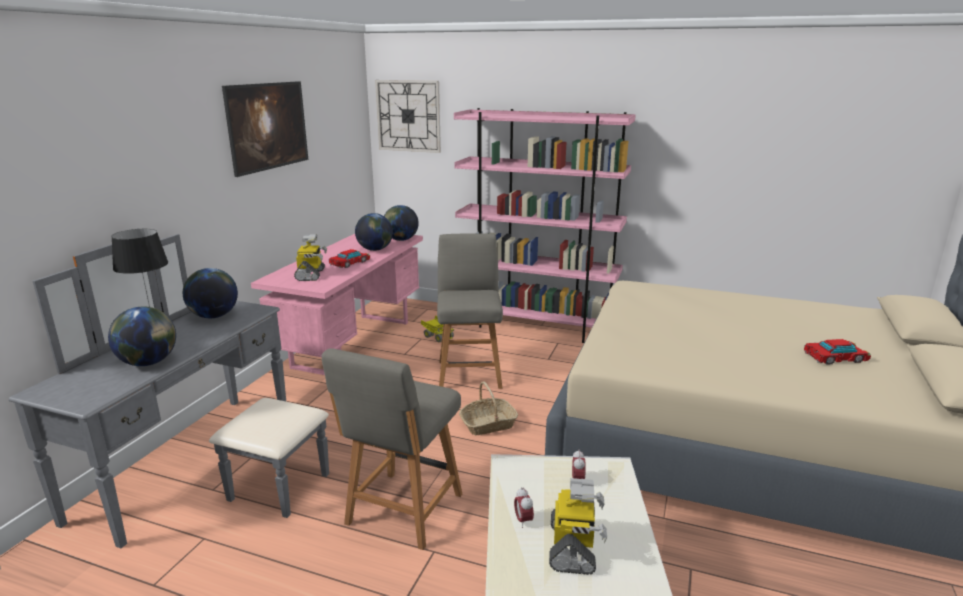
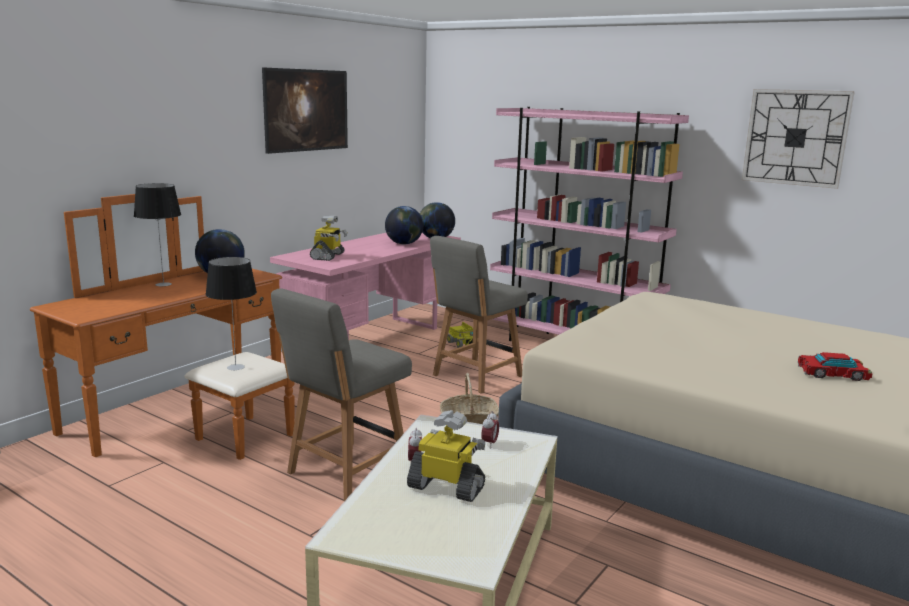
camera: 15 degrees right, 5 degrees down
(149, 362) = (147, 299): globe -> none
(208, 467) = (192, 414): grey dresser -> orange dresser
(265, 422) = (235, 367): none -> table lamp
(349, 262) = (371, 251): toy car -> none
(408, 116) = (462, 114): wall clock -> wall clock (795, 137)
(469, 373) = (475, 376): grey chair -> grey chair turned 150 degrees counterclockwise
(573, 548) = (447, 487): toy robot -> toy robot turned 90 degrees counterclockwise

